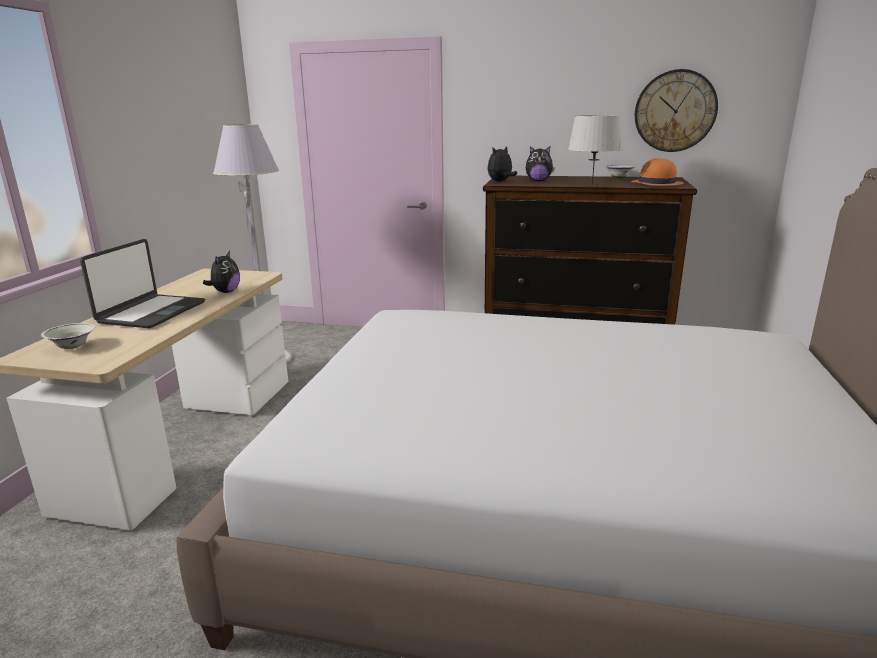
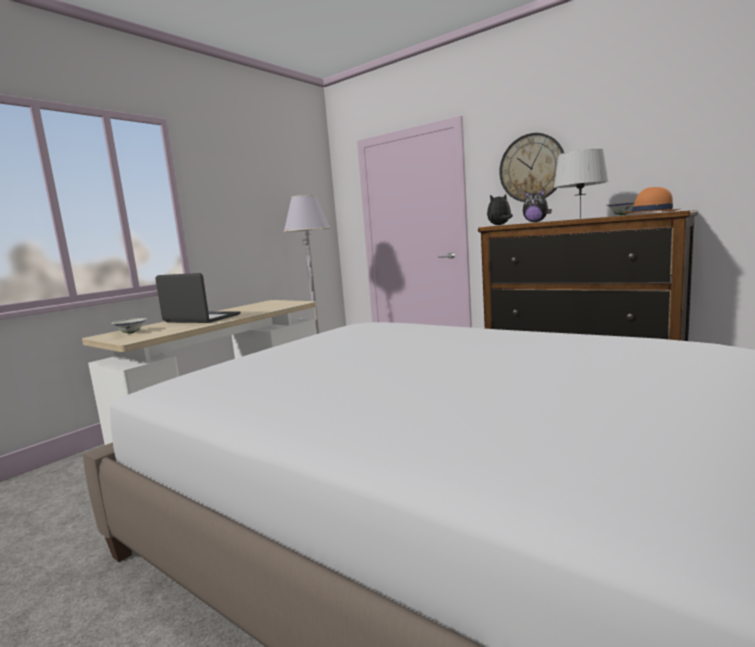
camera: 25 degrees right, 10 degrees down
(151, 312) = (201, 319): laptop -> laptop turned 105 degrees counterclockwise
(225, 292) = (262, 310): plush toy -> none
(675, 111) = (683, 144): wall clock -> wall clock (532, 168)

